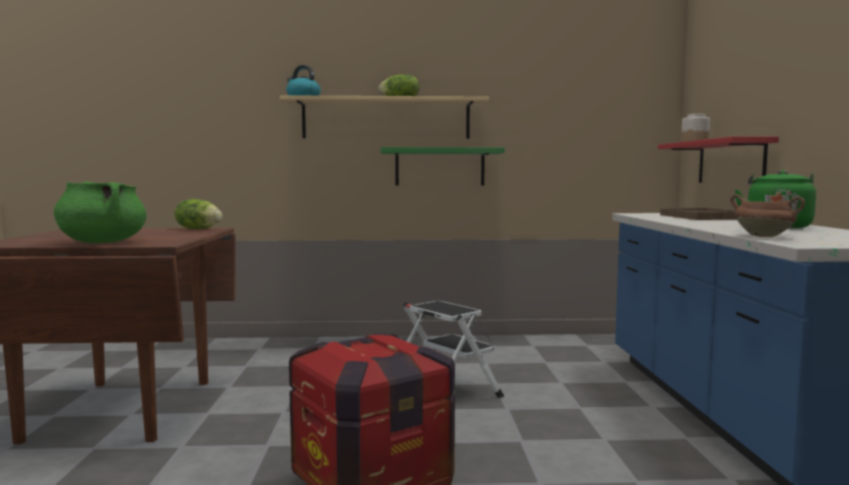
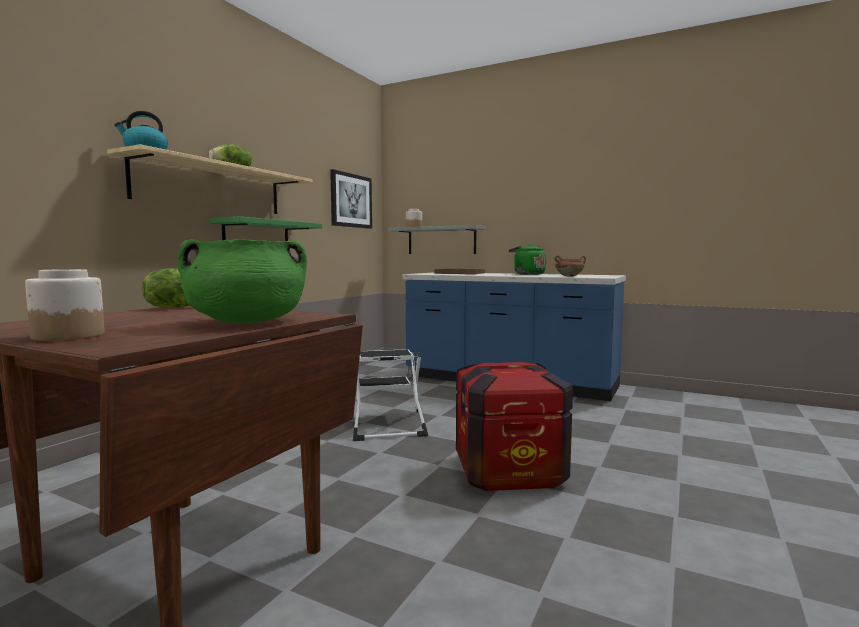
camera: 60 degrees left, 0 degrees up
(32, 238) = (68, 336): none -> jar
(606, 111) = (351, 200): none -> picture
(730, 162) = (441, 240): red shelf -> grey shelf

